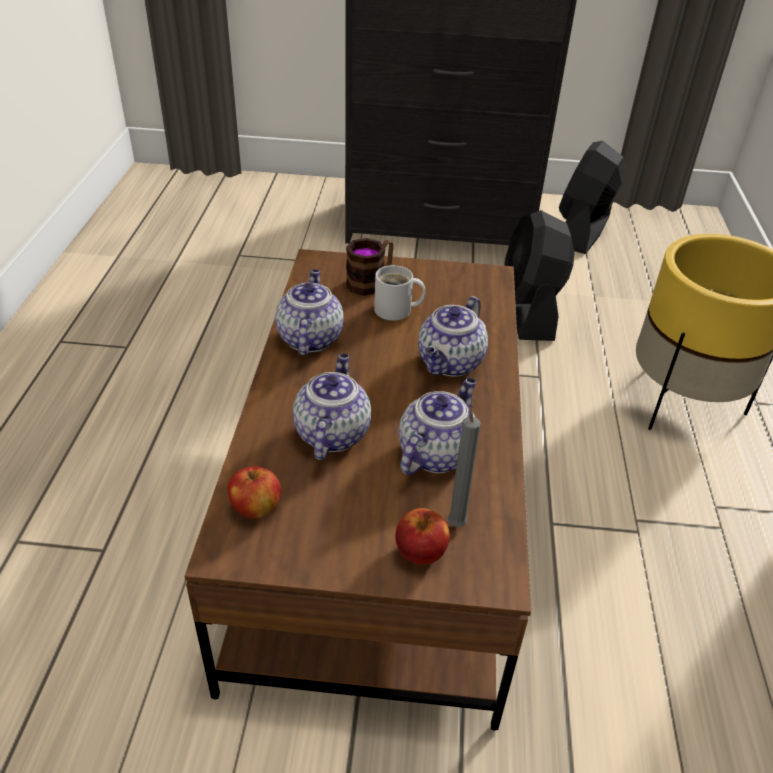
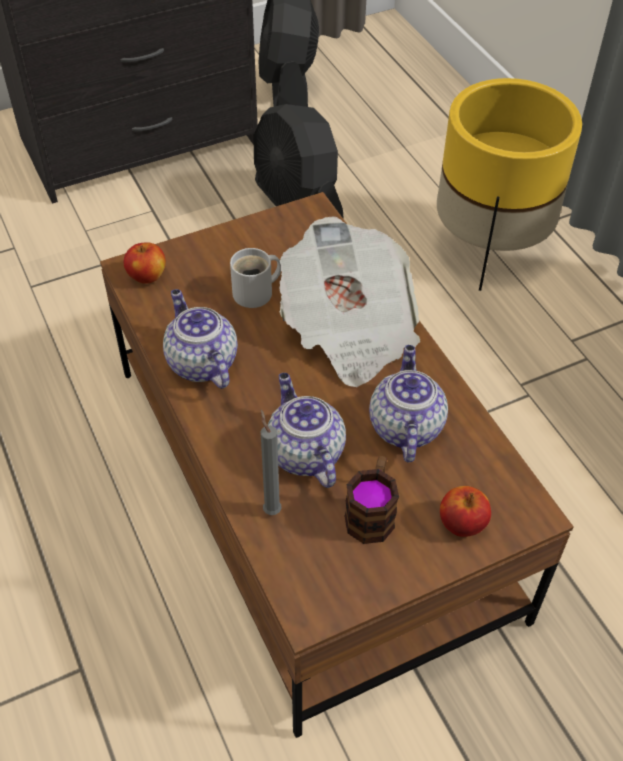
camera: 30 degrees left, 10 degrees up
(256, 508) = (301, 559): apple -> apple (147, 276)
(371, 281) = (206, 269): mug -> mug (372, 512)
(450, 364) = (349, 329): teapot -> newspaper
(457, 522) = (468, 481): grey candle -> grey candle (271, 509)

